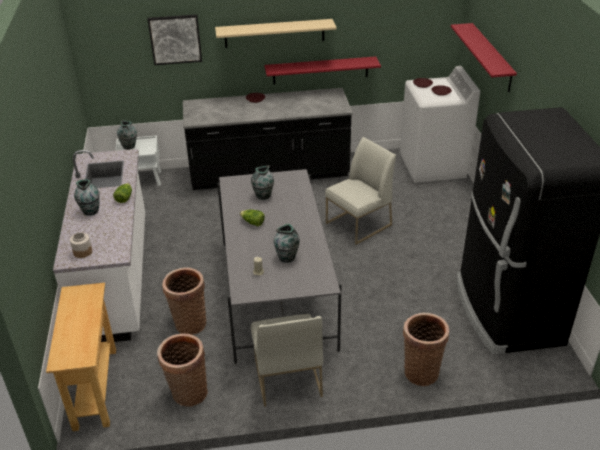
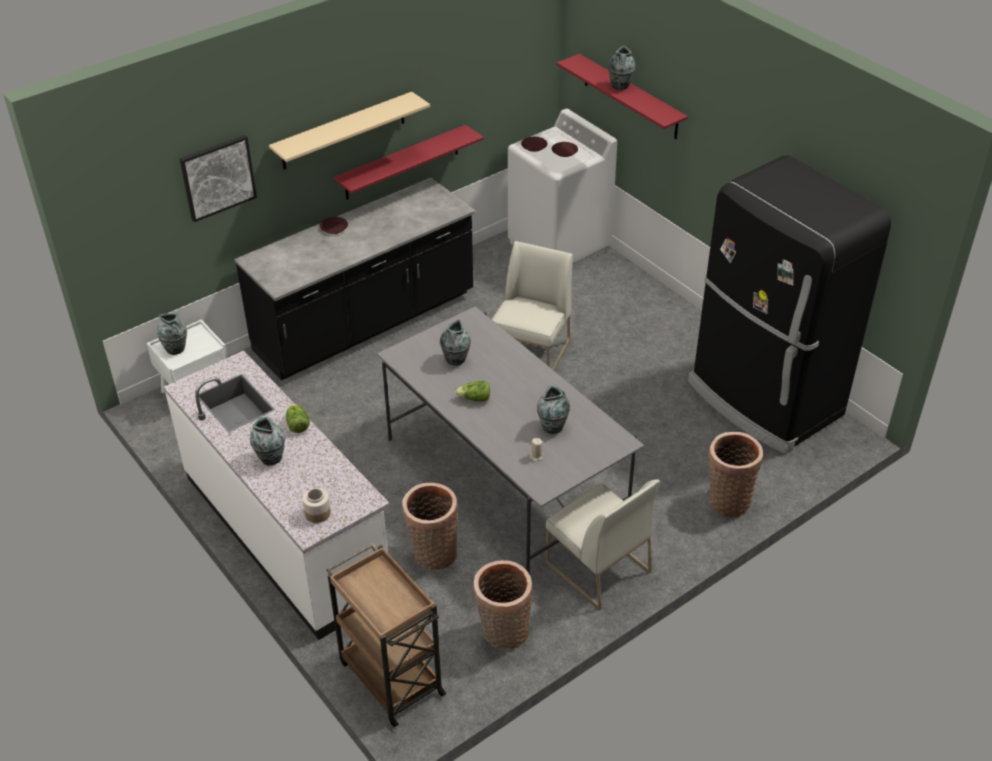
camera: 30 degrees left, 5 degrees up
(95, 388) = (390, 676): beige console table -> brown cart
(482, 46) = (620, 86): none -> vase

